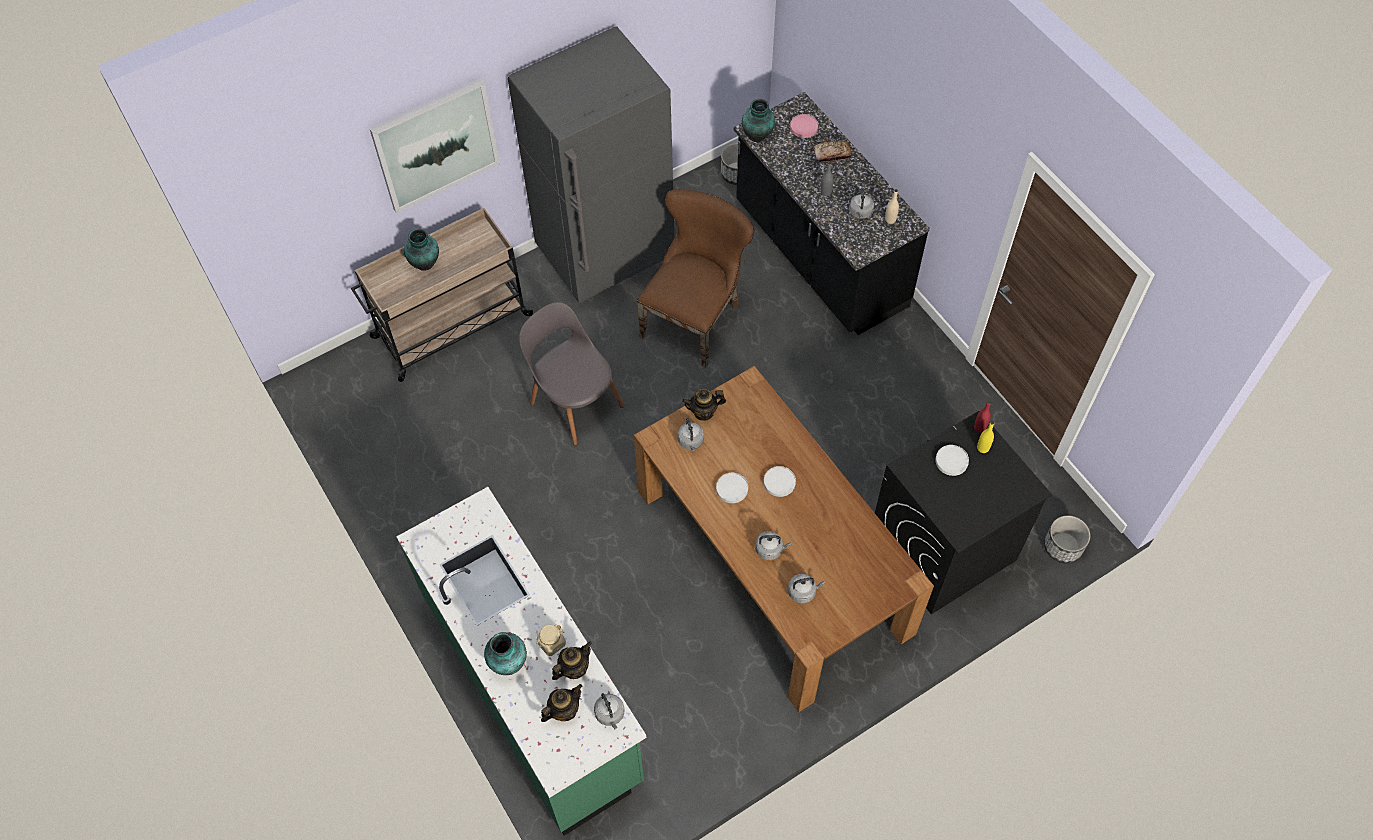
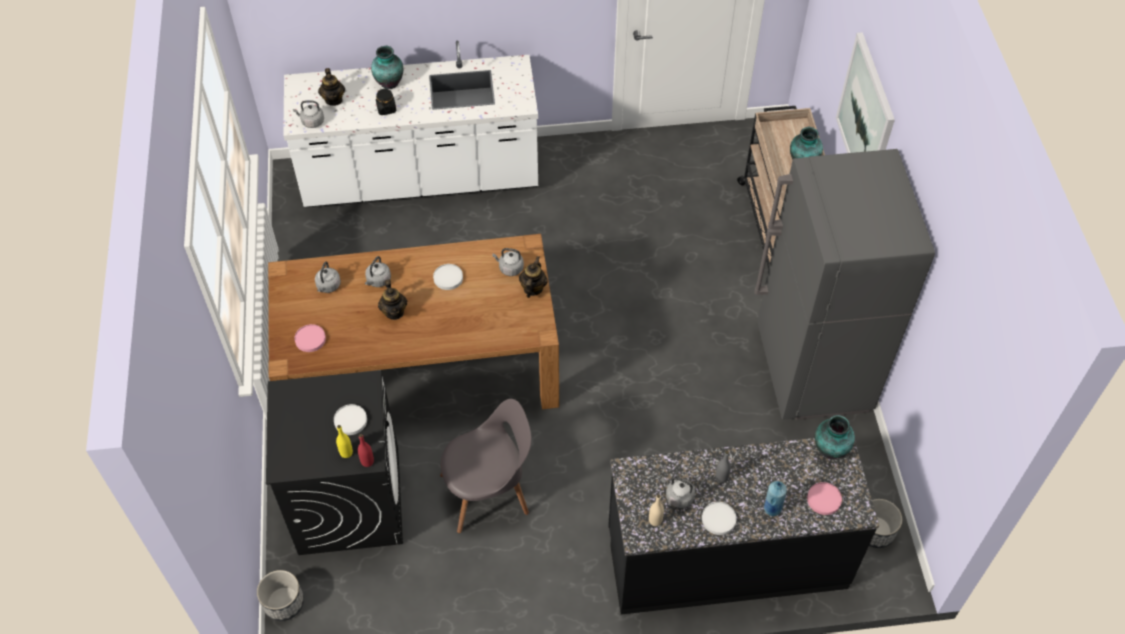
camera: 115 degrees right, 5 degrees down
(533, 687) = (421, 180): green counter -> white counter
(551, 643) = (386, 109): beige jar -> black jar
(573, 668) = (359, 114): teapot -> teapot (394, 312)
(574, 401) = (656, 289): grey chair -> grey chair (488, 492)
(695, 317) = (702, 414): brown chair -> none
(779, 482) = (432, 312): white plate -> white plate (718, 519)
(832, 154) = (772, 508): bread -> blue bottle
(871, 573) = (310, 339): none -> pink plate

